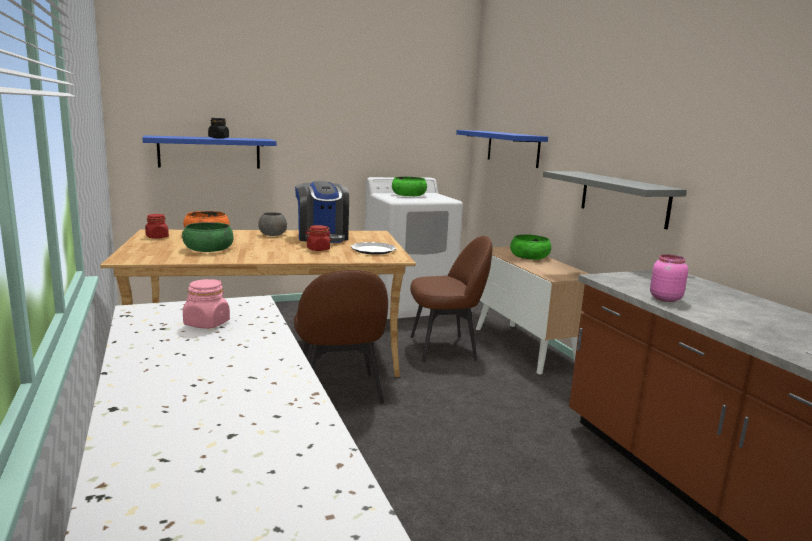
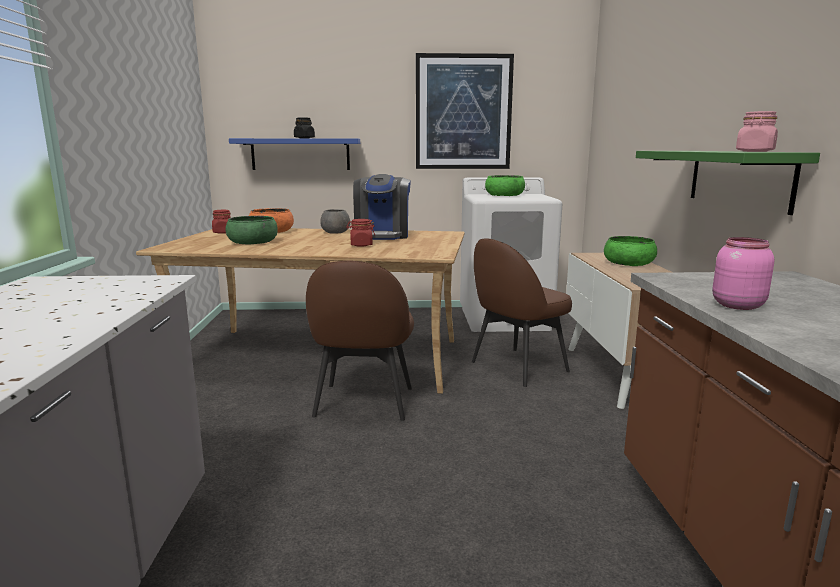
camera: 20 degrees right, 0 degrees up
(206, 324) = (70, 296): pink jar -> pink jar (755, 151)
(366, 117) = (463, 112): none -> picture
(373, 250) = (420, 247): plate -> none
(445, 348) = (517, 367): brown chair -> brown chair turned 135 degrees clockwise
(512, 148) = (625, 135): blue shelf -> none
(623, 198) = (739, 178): grey shelf -> green shelf

